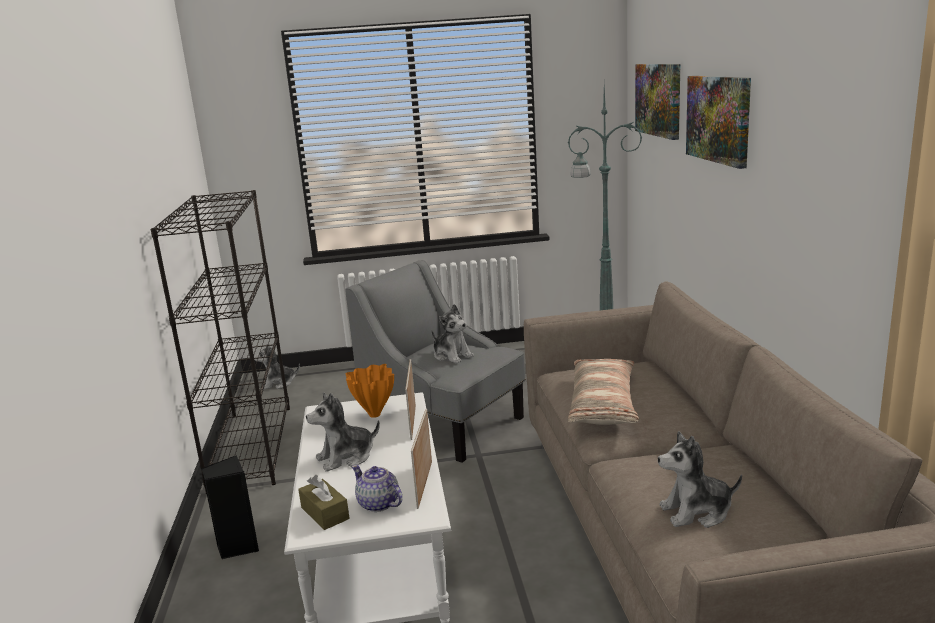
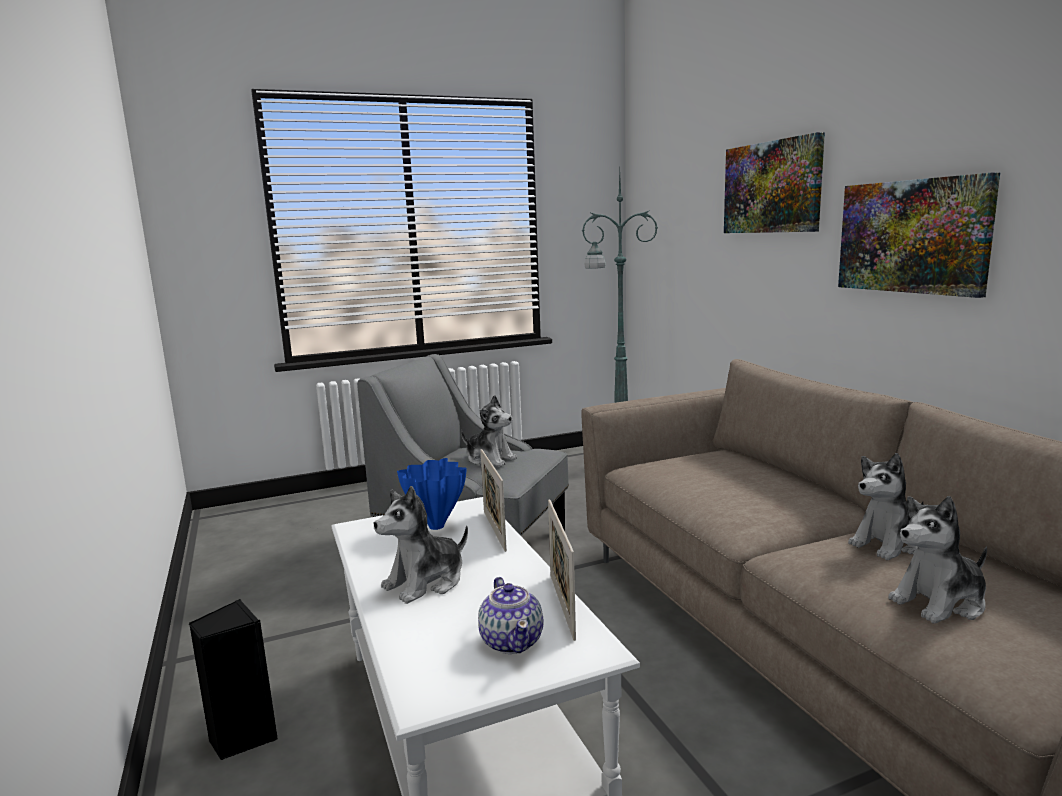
camera: 15 degrees left, 5 degrees down
(251, 446) = (227, 595): black bookcase -> none
(278, 383) = (244, 518): plush toy -> plush toy (890, 544)
(325, 513) = (436, 664): brown tissue box -> none
(374, 415) = (436, 527): orange vase -> blue vase
(378, 504) = (512, 641): teapot -> teapot turned 135 degrees counterclockwise
(603, 404) = (714, 493): pillow -> none
(659, 99) = (676, 186): picture -> picture (912, 236)

